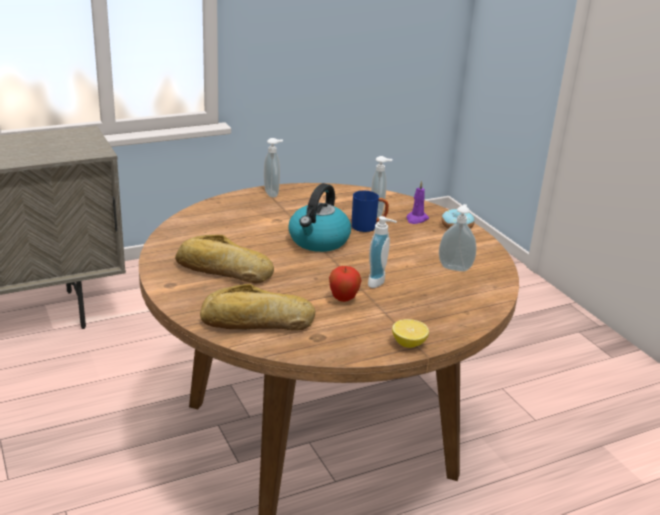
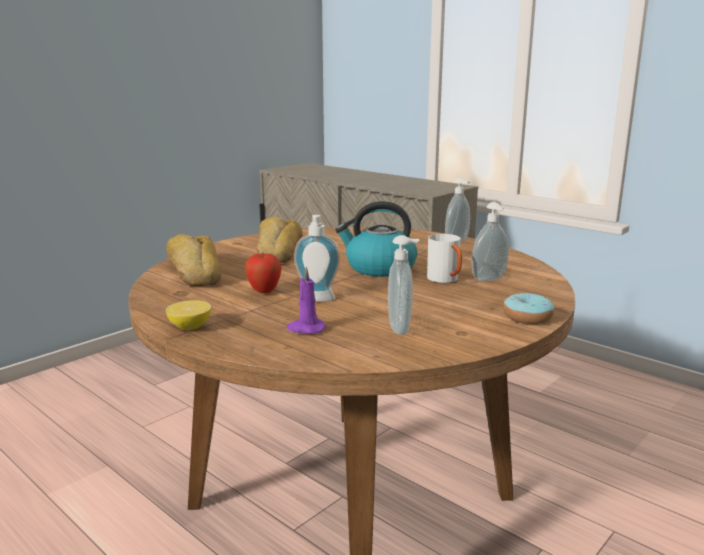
camera: 70 degrees right, 10 degrees down
(368, 227) = (446, 280): blue mug -> white mug
(416, 219) = (507, 296): purple candle -> purple candle (306, 329)

